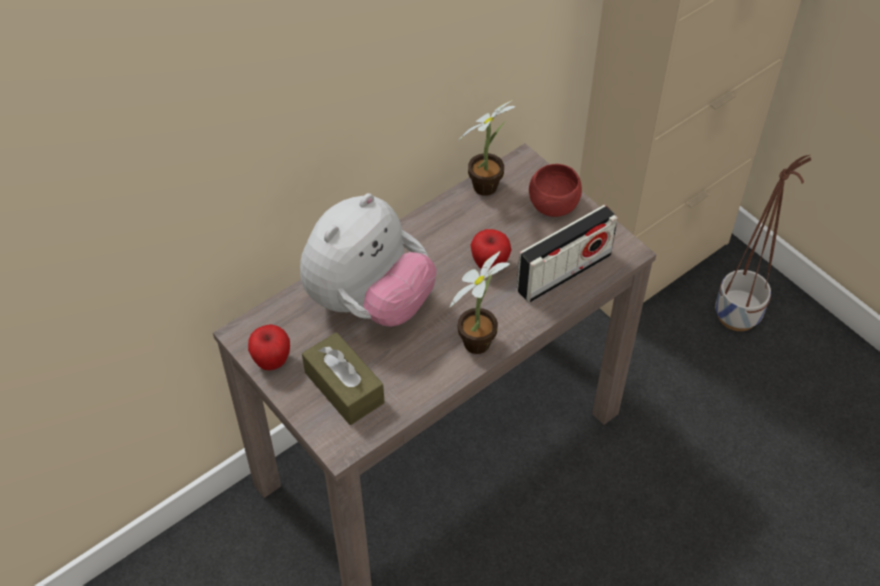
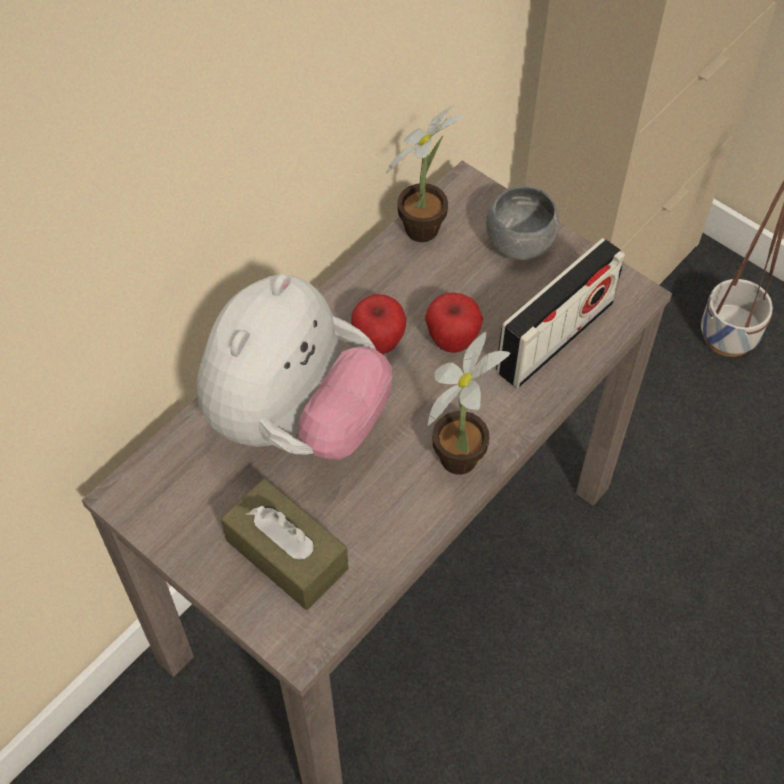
camera: 10 degrees left, 5 degrees up
(272, 361) = (175, 531): apple -> apple (378, 343)
(553, 205) = (519, 243): red bowl -> grey bowl

